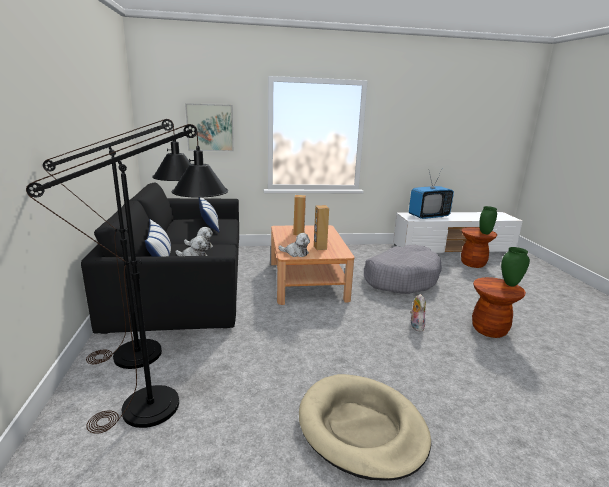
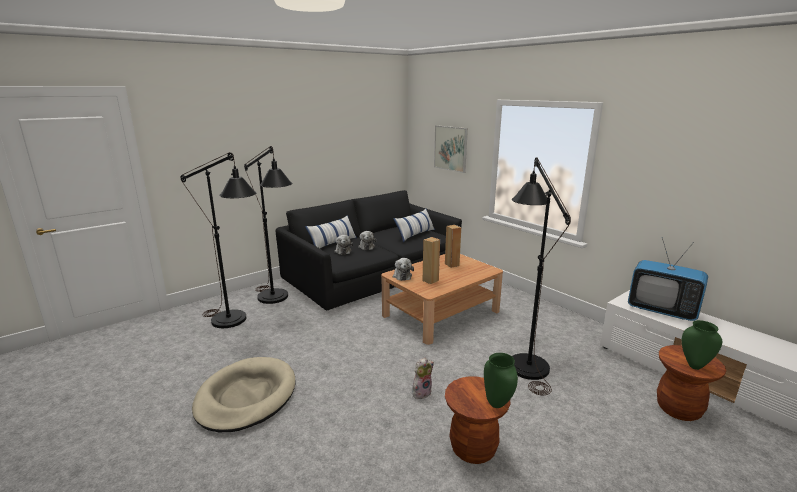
camera: 60 degrees right, 0 degrees up
(401, 278) = (525, 360): grey dog bed -> black floor lamp

